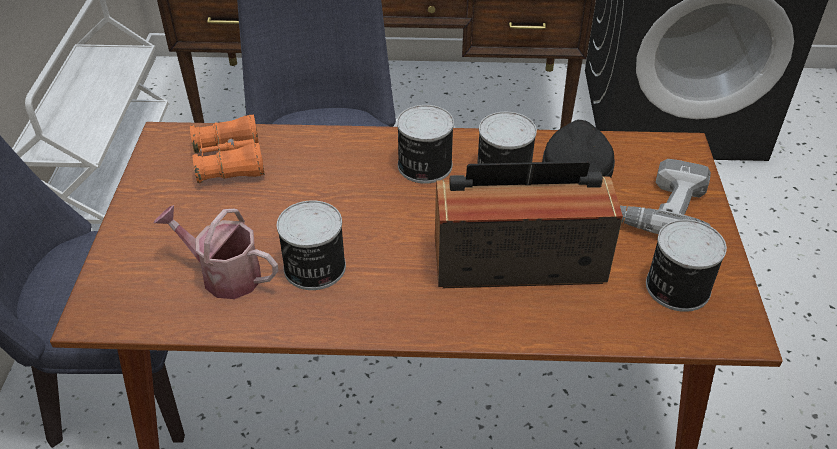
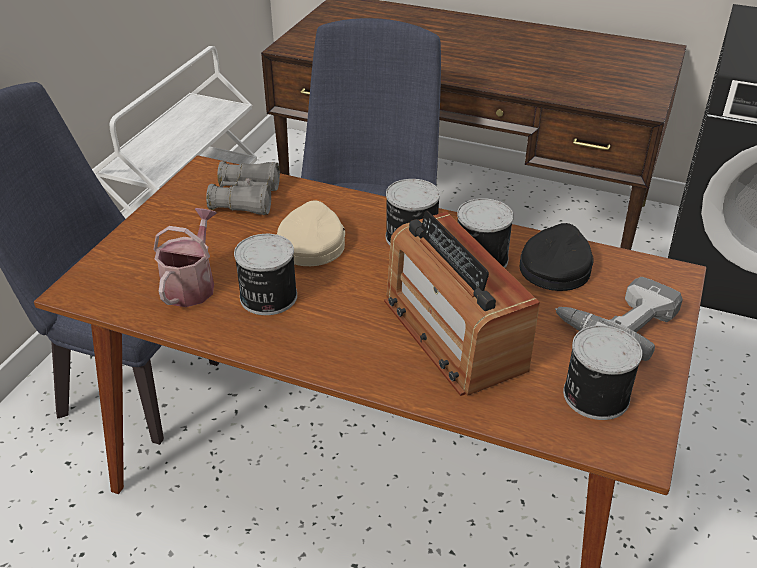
camera: 20 degrees right, 5 degrees down
(224, 274) = (192, 284): watering can -> watering can turned 60 degrees clockwise
(230, 161) = (246, 199): orange binoculars -> grey binoculars
(327, 196) = (311, 243): none -> beige cap
(518, 259) = (453, 333): radio -> radio turned 135 degrees counterclockwise

